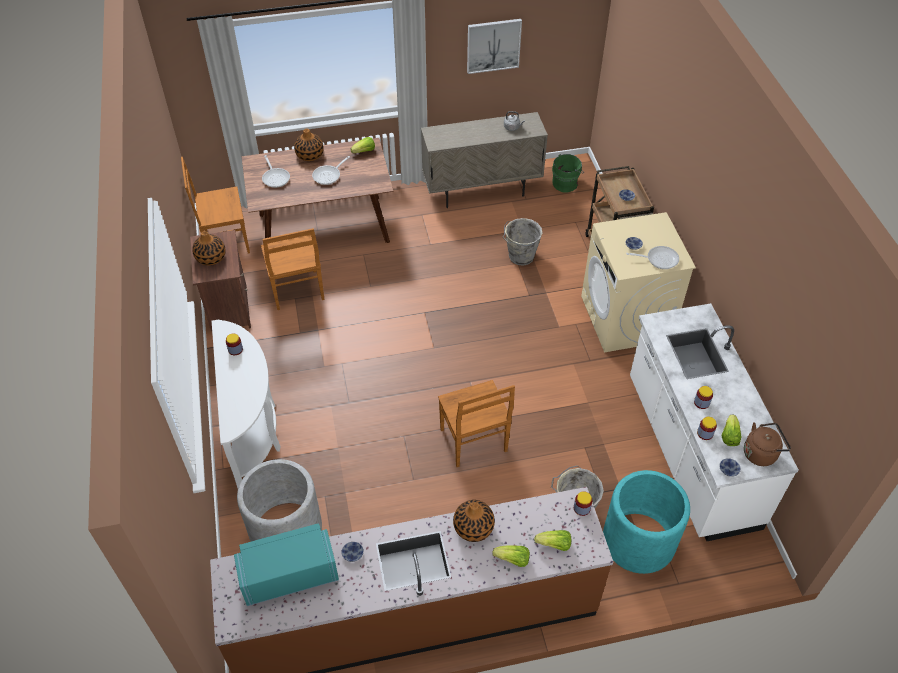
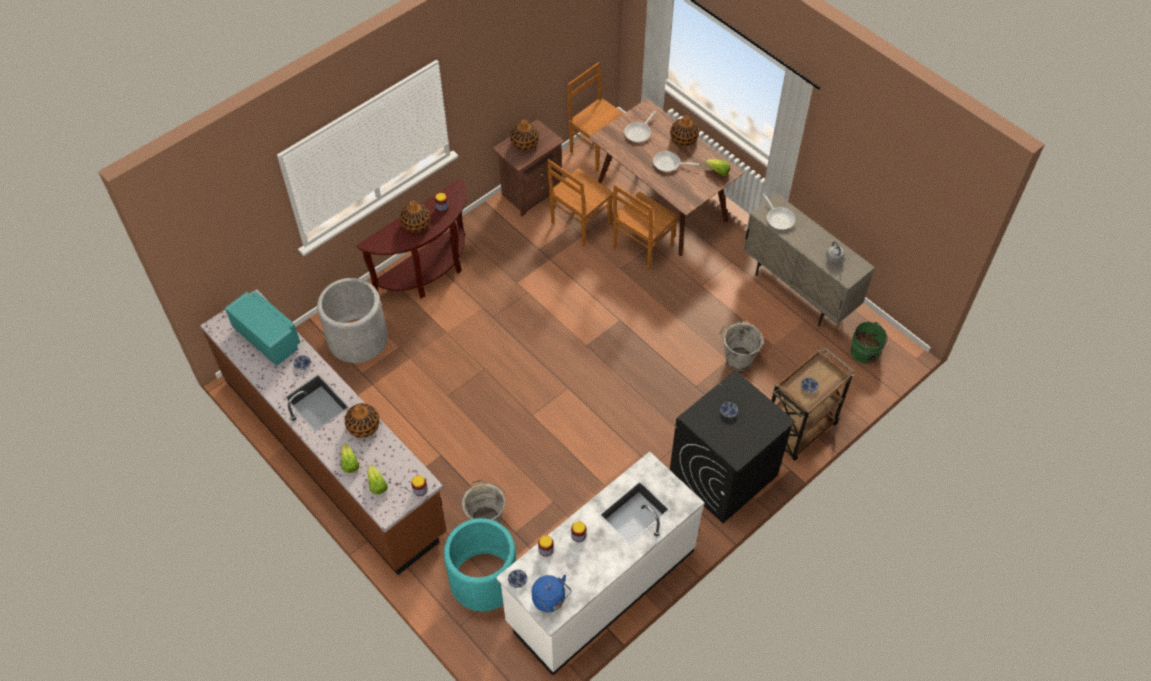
camera: 60 degrees right, 5 degrees up
(238, 379) = (416, 224): none -> vase
(253, 430) = (428, 272): white console table -> brown console table
(474, 442) = (508, 419): brown chair -> brown chair (641, 247)
(493, 45) = (865, 177): picture -> none
(626, 318) = (723, 475): beige washing machine -> black washing machine
(659, 259) = (725, 438): frying pan -> frying pan (779, 218)
(729, 436) = (554, 569): lettuce -> none
(761, 453) = (550, 600): brown kettle -> blue kettle

